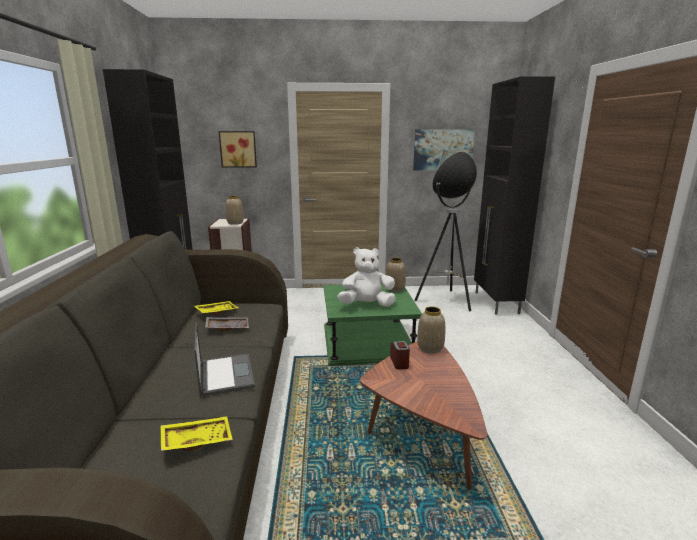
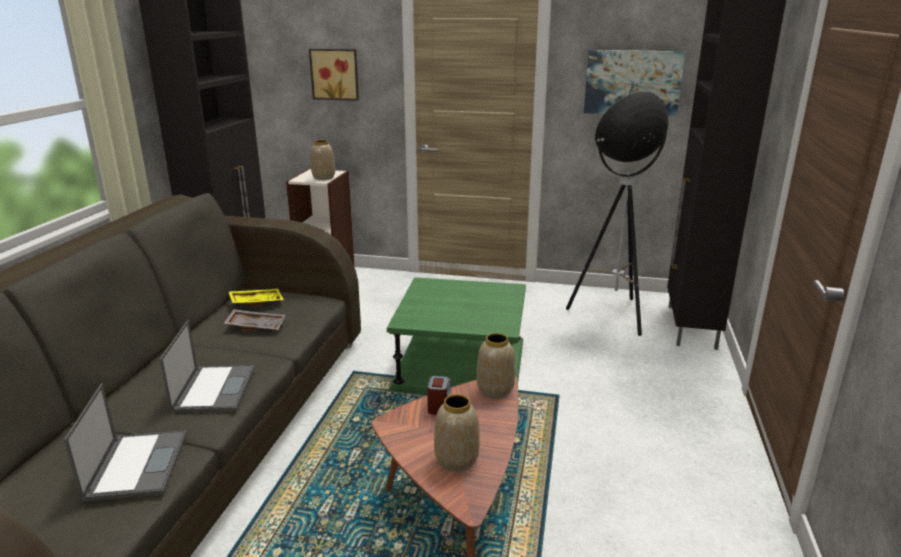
camera: 15 degrees right, 5 degrees up
(197, 440) = (137, 464): yellow tray -> laptop
(367, 305) = (451, 314): white plush toy -> none
(395, 289) = (507, 294): vase -> vase (457, 460)

